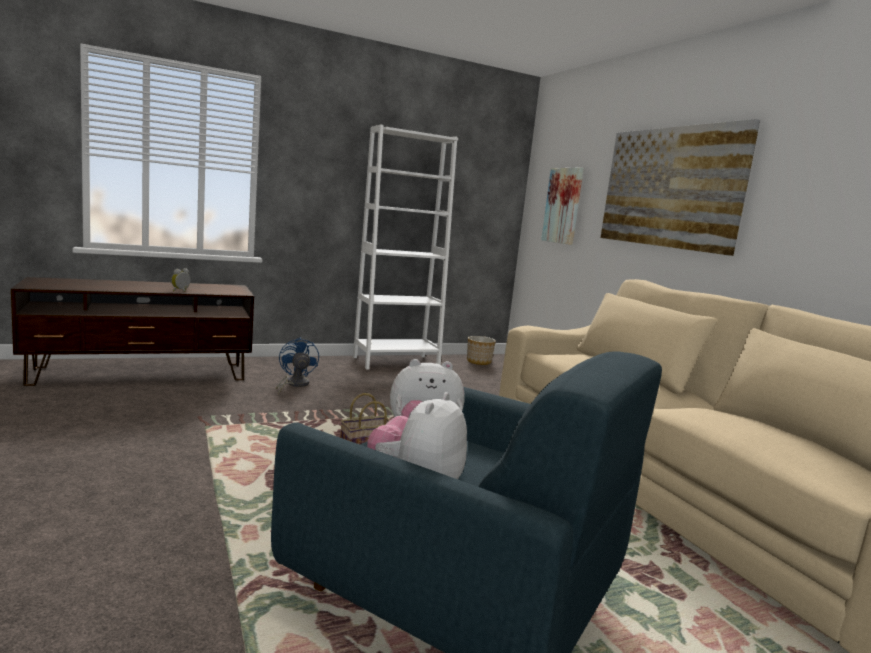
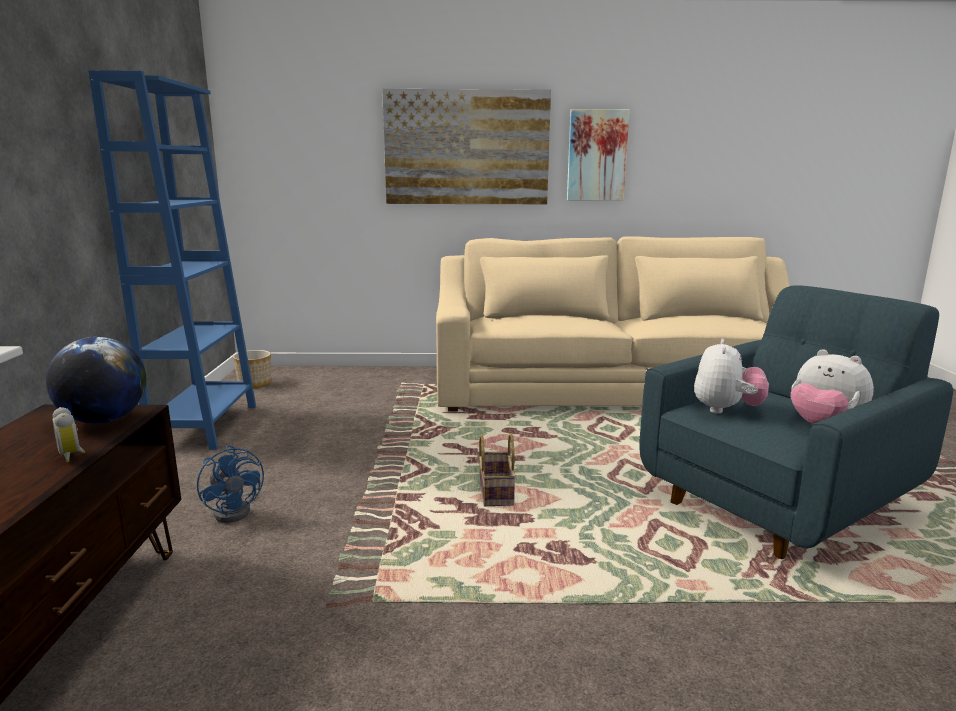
camera: 65 degrees left, 5 degrees up
(226, 291) = (104, 420): none -> globe
(294, 384) = (237, 510): blue fan -> blue fan turned 135 degrees counterclockwise
(396, 362) = (205, 426): white bookcase -> blue bookcase
(563, 205) = (304, 171): picture -> picture (597, 155)

